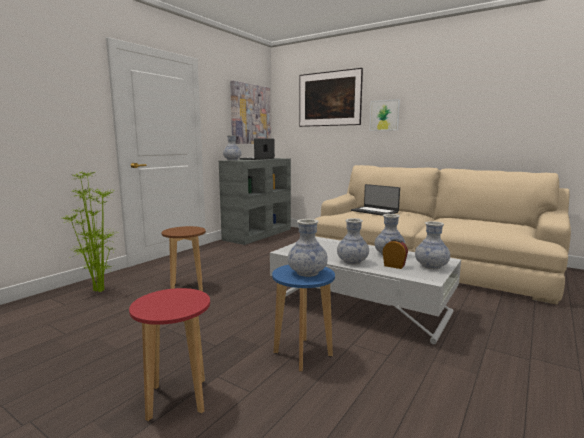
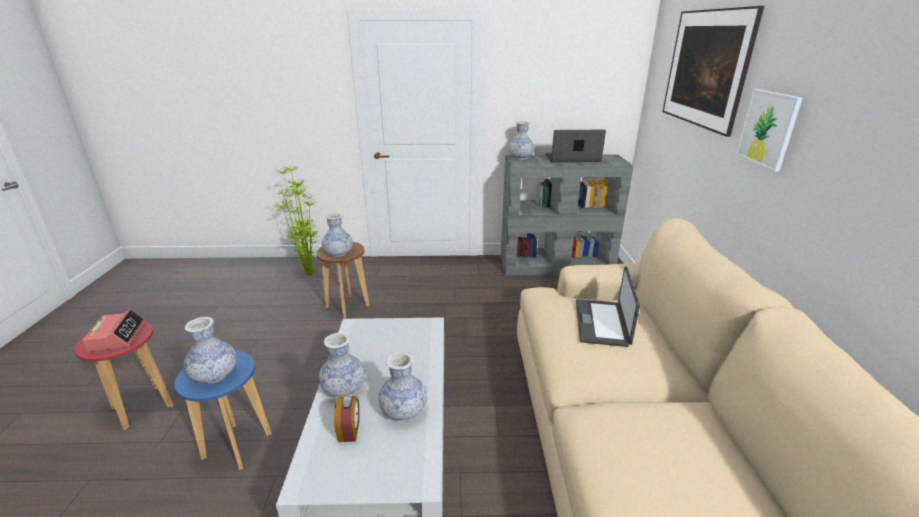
camera: 55 degrees right, 15 degrees up
(171, 300) = (118, 336): none -> alarm clock
(250, 114) = (588, 84): picture -> none
(431, 266) = (370, 471): vase -> vase (338, 253)

